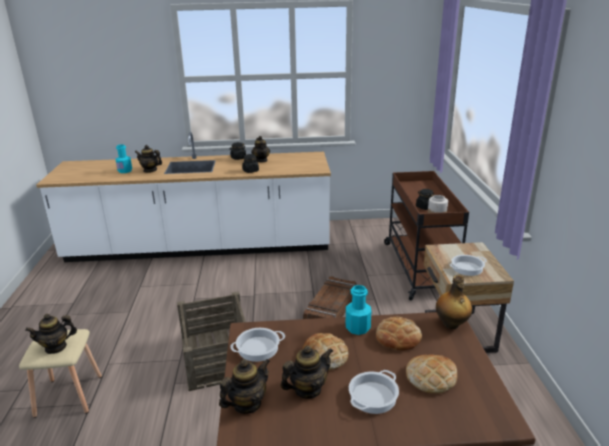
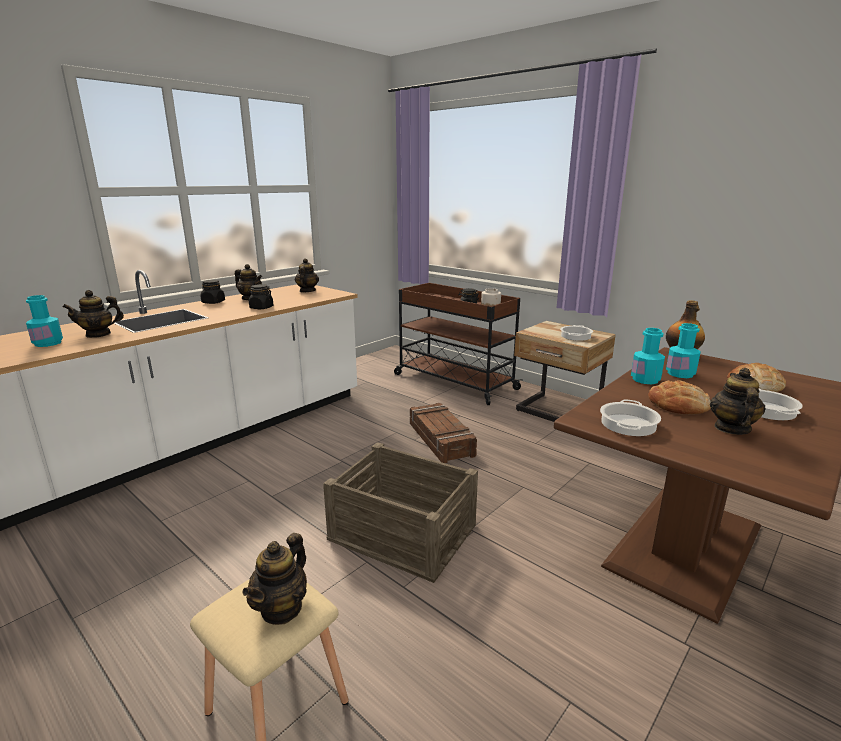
camera: 45 degrees left, 5 degrees down
(247, 404) = (733, 461): teapot -> teapot (307, 291)
(398, 337) = (680, 374): bread -> turquoise bottle

